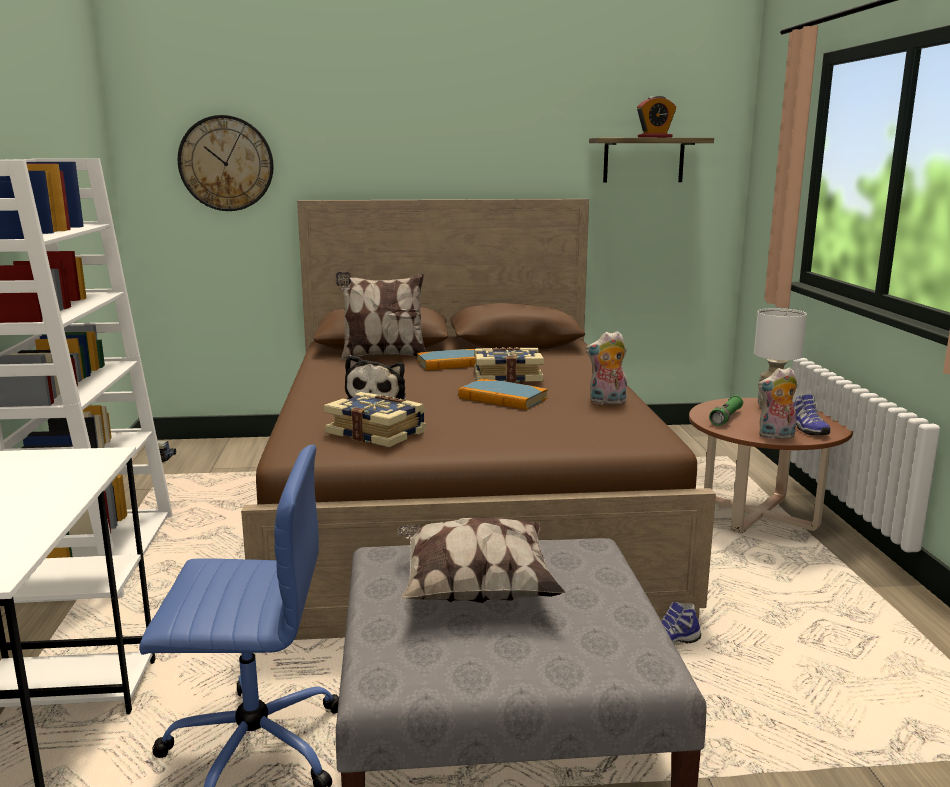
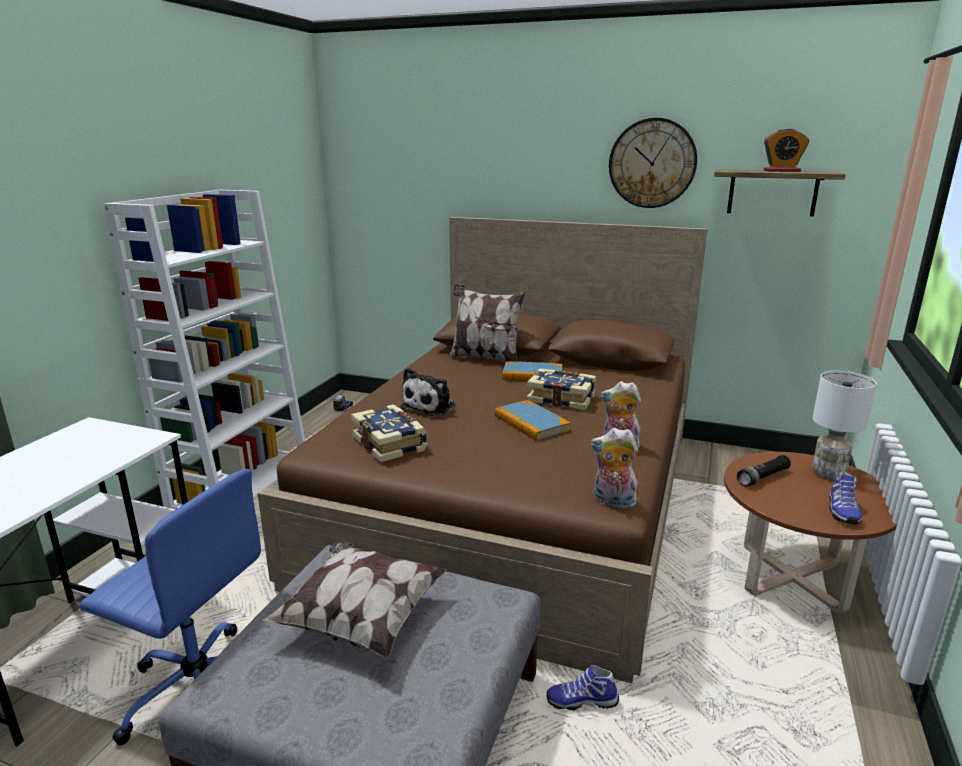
camera: 25 degrees right, 5 degrees up
(226, 163) = (401, 184): wall clock -> wall clock (652, 163)
(726, 418) = (763, 477): green flashlight -> black flashlight
(776, 436) = (795, 513): plush toy -> plush toy (612, 502)

